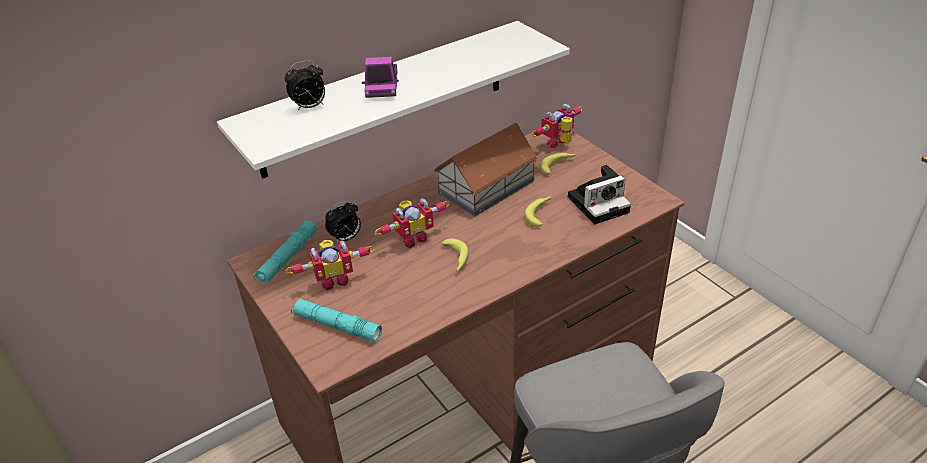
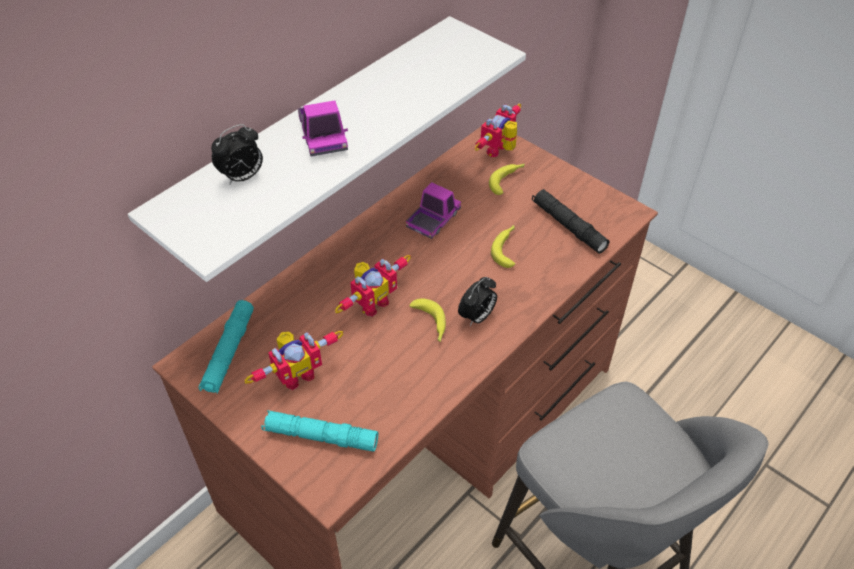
camera: 15 degrees left, 10 degrees up
(346, 238) = (291, 314): alarm clock -> alarm clock (477, 317)
(485, 187) = (433, 220): toy house -> toy truck
(599, 203) = (568, 226): camera -> black flashlight

